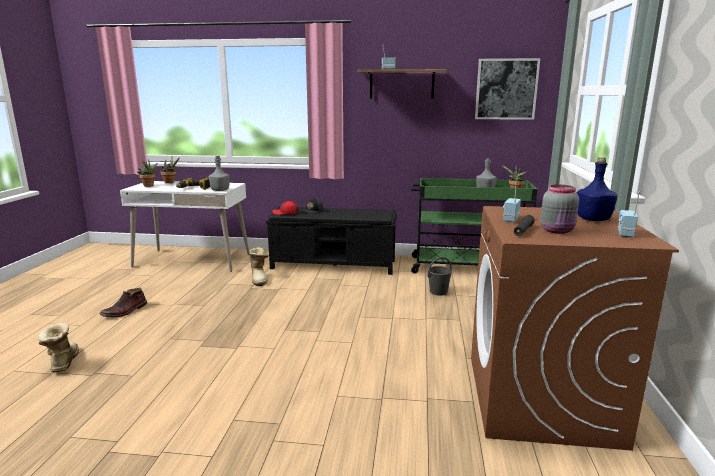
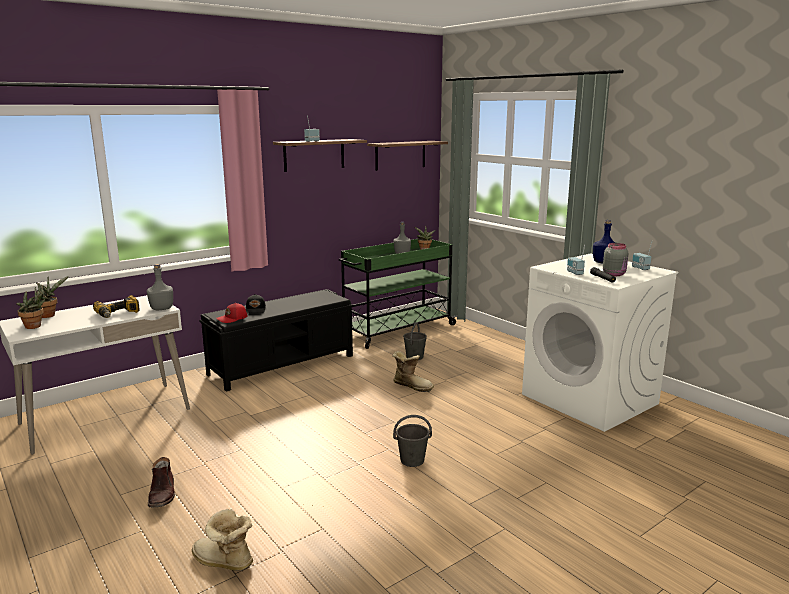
camera: 45 degrees left, 0 degrees up
(260, 279) = (239, 404): boot -> boot (412, 386)
(270, 364) = (412, 460): none -> grey bucket
(506, 89) = (400, 155): picture -> shelf
(541, 399) = (590, 399): brown washing machine -> white washing machine

